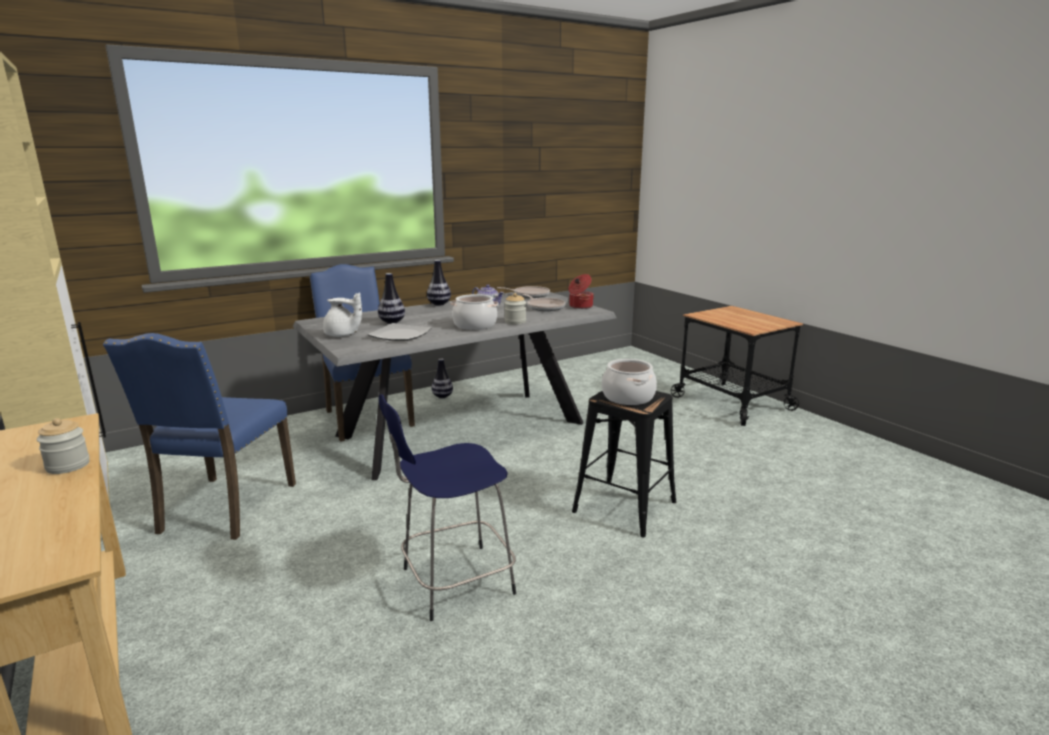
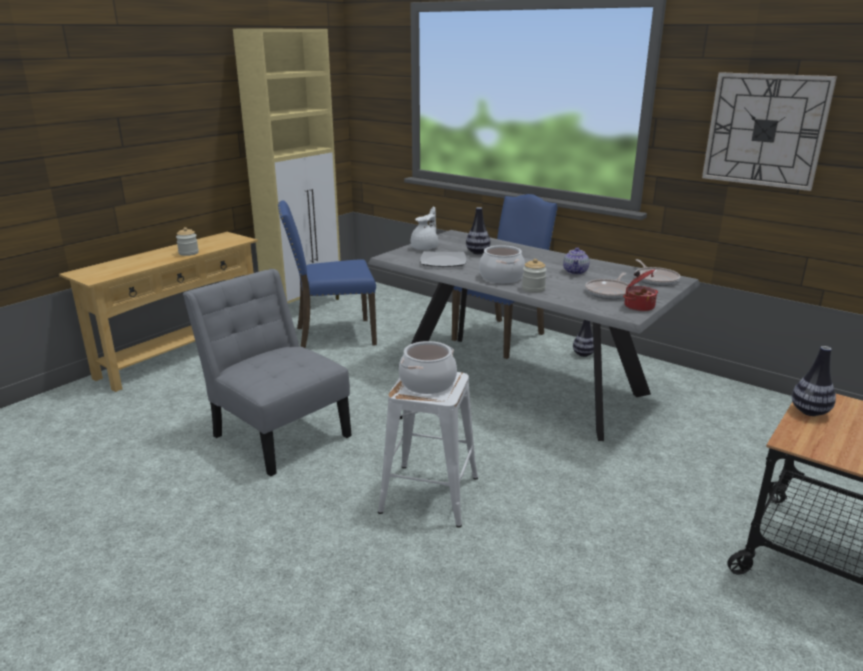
camera: 70 degrees right, 5 degrees up
(342, 335) = (425, 247): white teapot -> white teapot turned 150 degrees counterclockwise
(439, 304) = (558, 255): vase -> vase (809, 412)
(453, 582) = (278, 433): blue stool -> grey chair
(521, 174) = (765, 130): none -> wall clock
(625, 506) = (430, 494): black stool -> white stool

